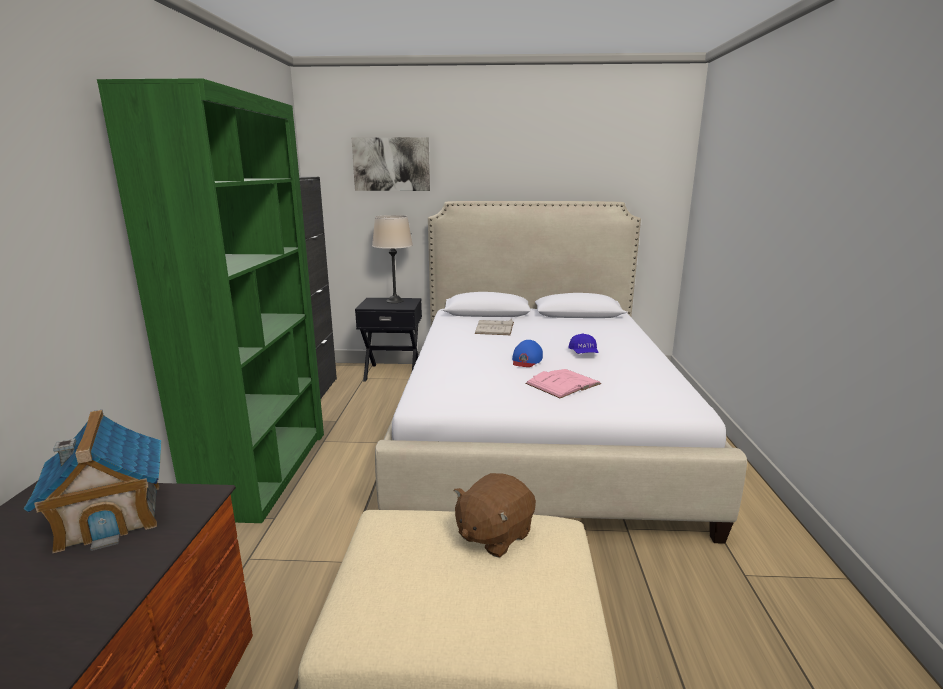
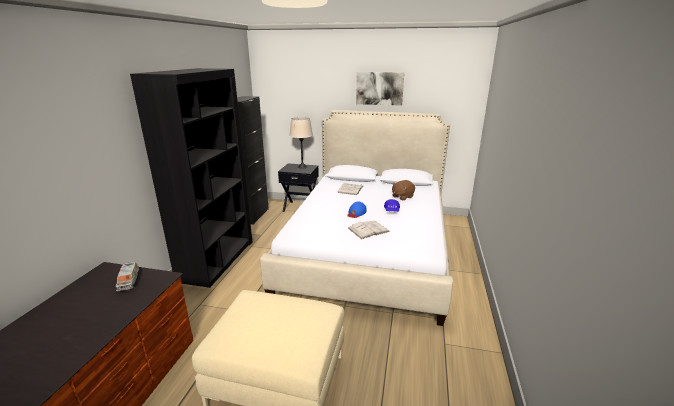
camera: 10 degrees right, 5 degrees up
(111, 515) = (129, 282): toy house -> toy truck
(264, 471) = (217, 260): green bookcase -> black bookcase
(391, 164) = (302, 87): picture -> picture (379, 88)
(493, 535) = (293, 309): brown plush toy -> brown plush toy (402, 197)
(563, 383) = (368, 230): pink book -> white book

